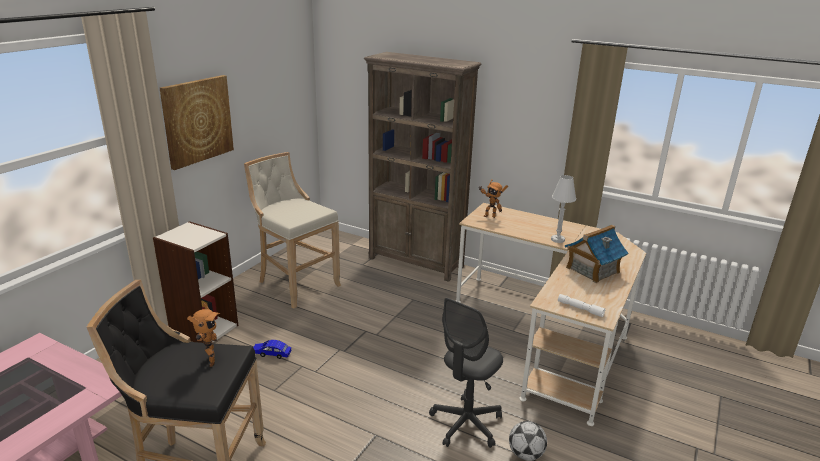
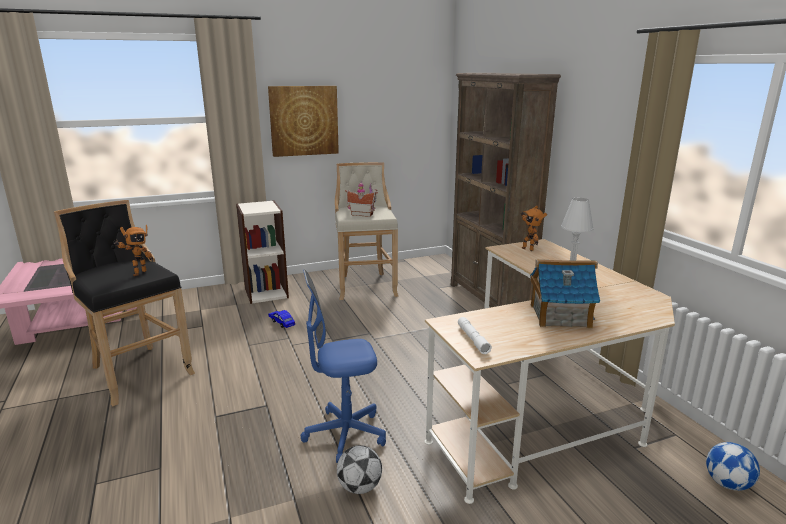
camera: 40 degrees right, 5 degrees down
(297, 213) = (362, 214): none -> toy house
(466, 424) = (345, 434): grey office chair -> blue office chair
(678, 342) = (727, 484): none -> football

